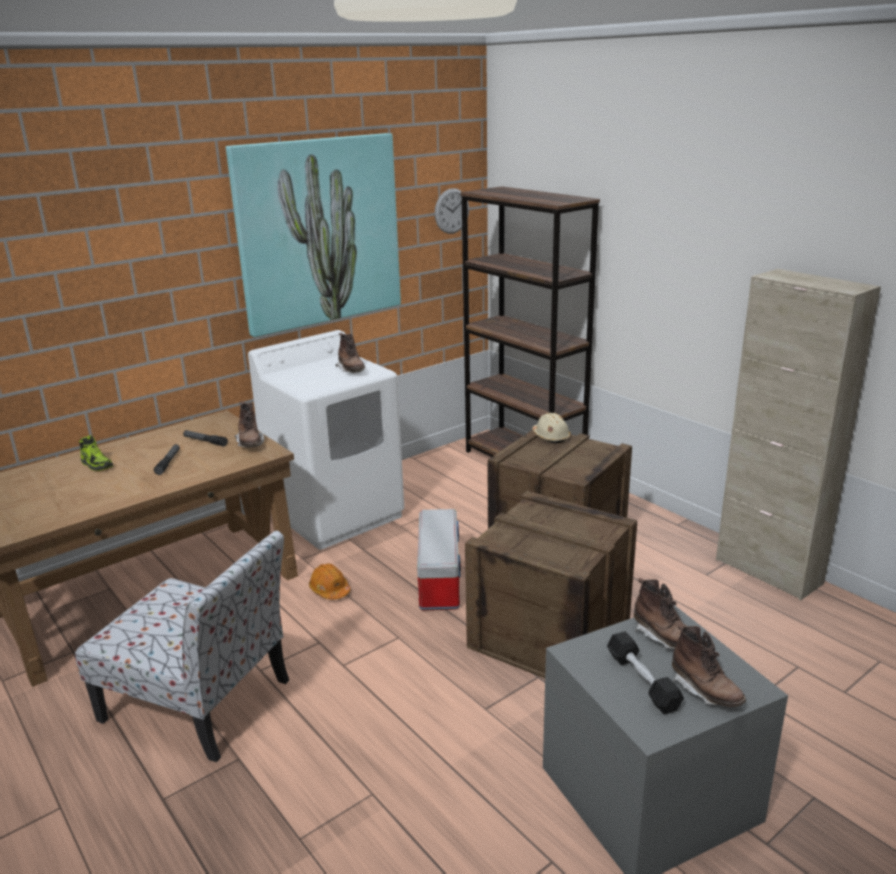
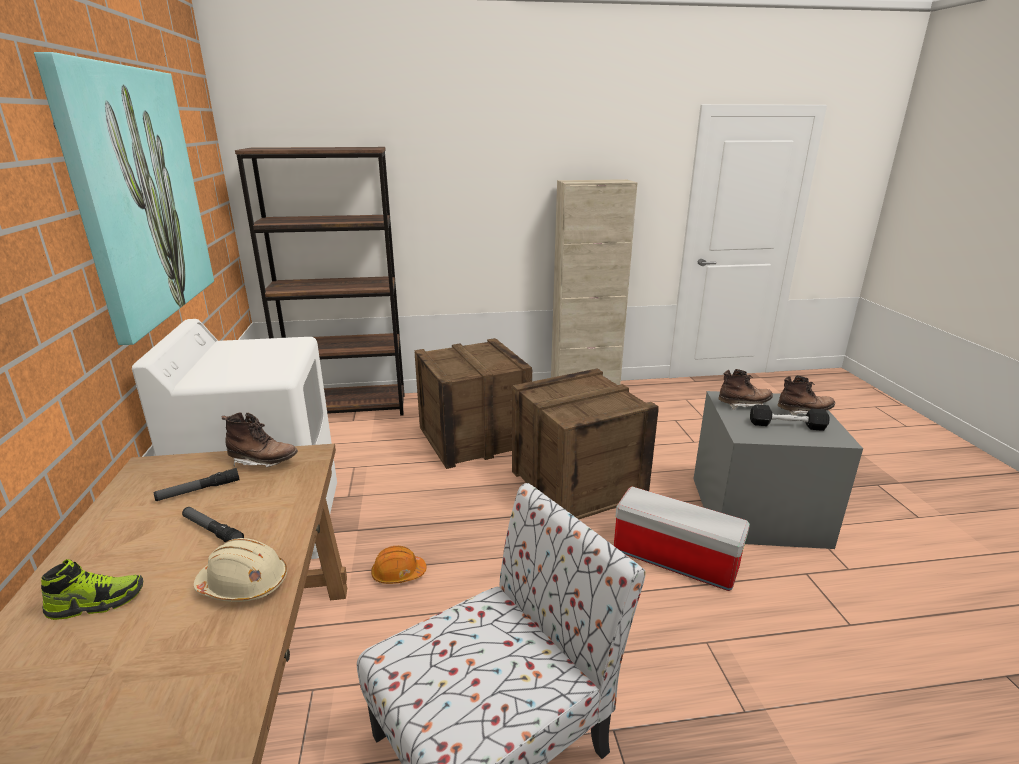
camera: 60 degrees left, 0 degrees up
(351, 370) = (269, 349): brown boot -> none
(438, 579) = (455, 505): storage box -> storage box (673, 559)
(451, 211) = (210, 175): wall clock -> none
(551, 436) = (438, 354): beige hard hat -> beige hard hat (244, 584)

